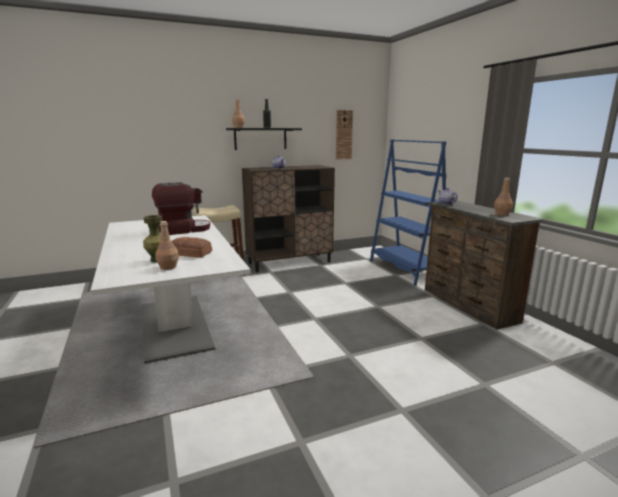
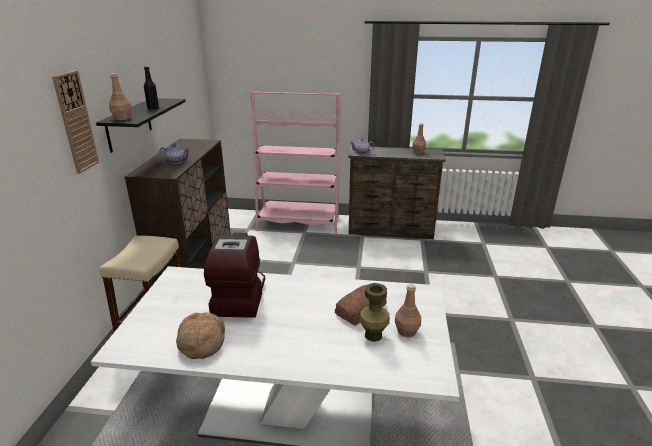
camera: 60 degrees left, 10 degrees up
(131, 232) = (201, 342): none -> bread
(344, 135) = (185, 92): wall clock -> wall clock (76, 122)
(406, 269) = (298, 223): blue bookcase -> pink bookcase

